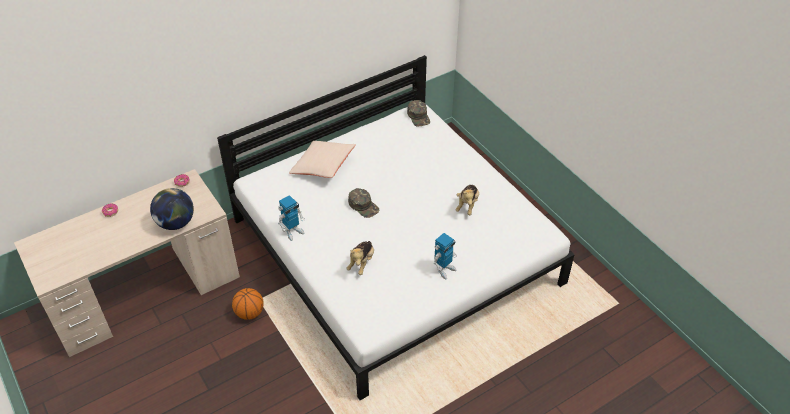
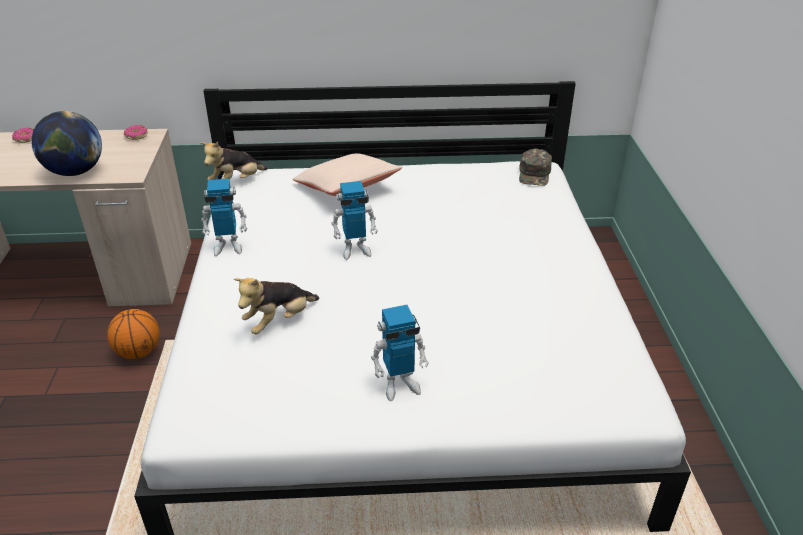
camera: 30 degrees right, 10 degrees down
(363, 206) = (355, 249): green cap -> toy robot
(467, 205) = (520, 305): plush toy -> plush toy (236, 183)

